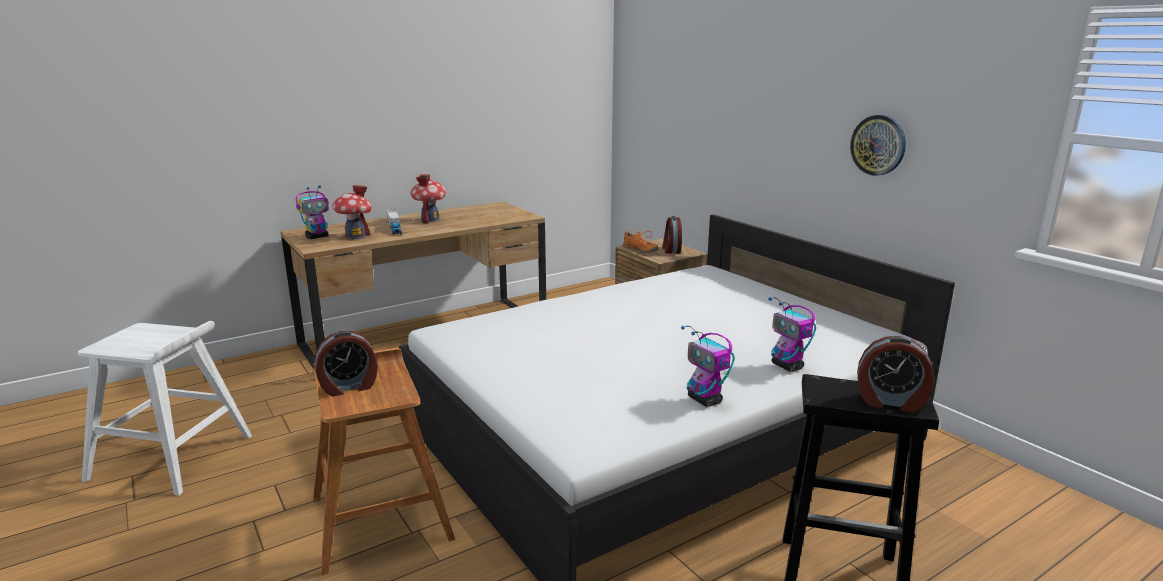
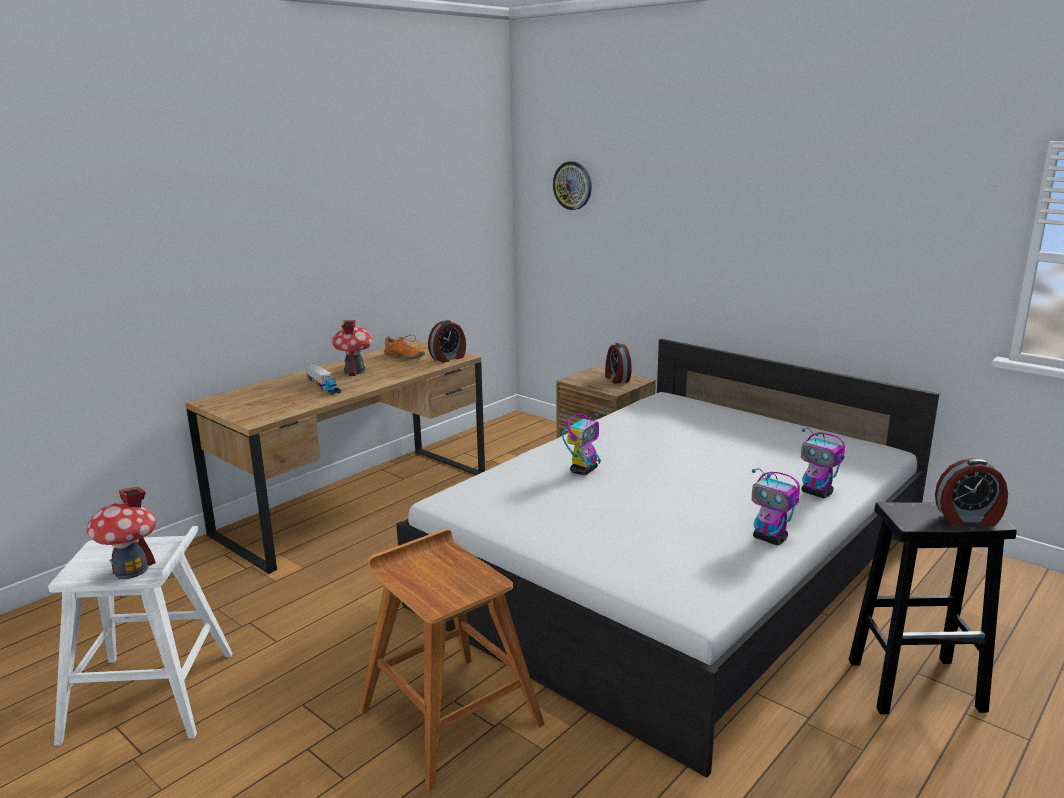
camera: 15 degrees left, 0 degrees up
(317, 237) = (242, 406): toy robot -> toy robot (584, 470)
(349, 387) = (424, 580): alarm clock -> alarm clock (448, 358)
(355, 236) = (288, 401): toy house -> toy house (131, 570)
(640, 250) = (585, 382): orange shoe -> orange shoe (404, 356)
(878, 145) = (843, 264): wall clock -> wall clock (573, 185)

